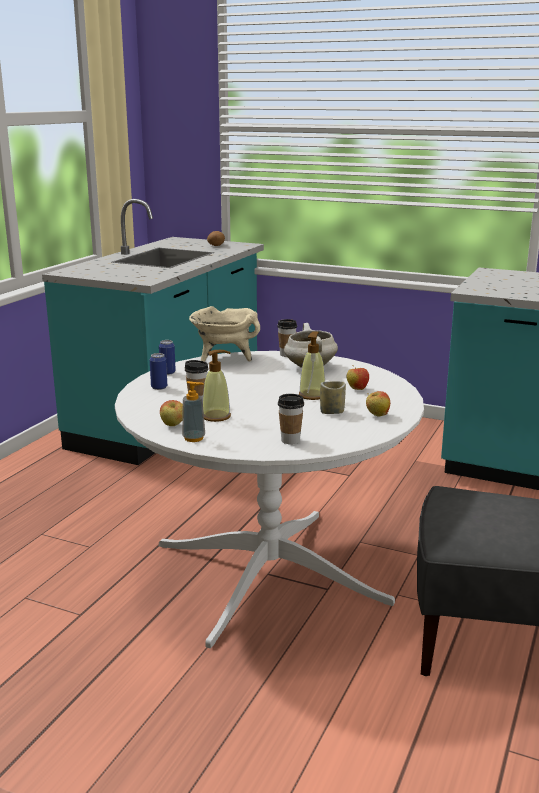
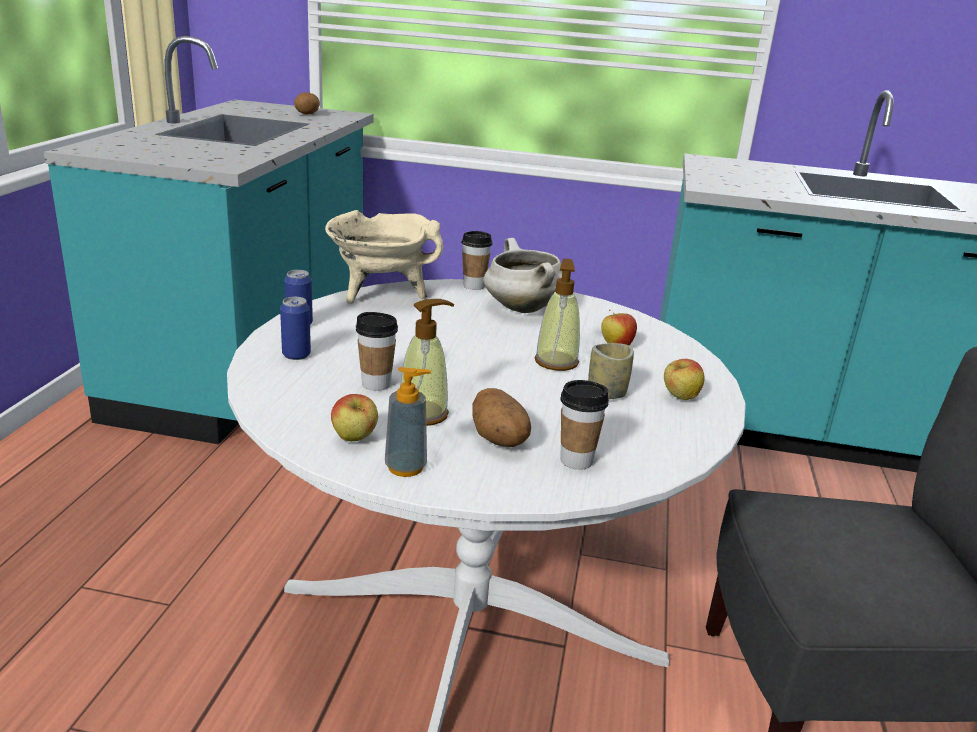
camera: 15 degrees left, 5 degrees up
(253, 429) = (500, 440): none -> potato

